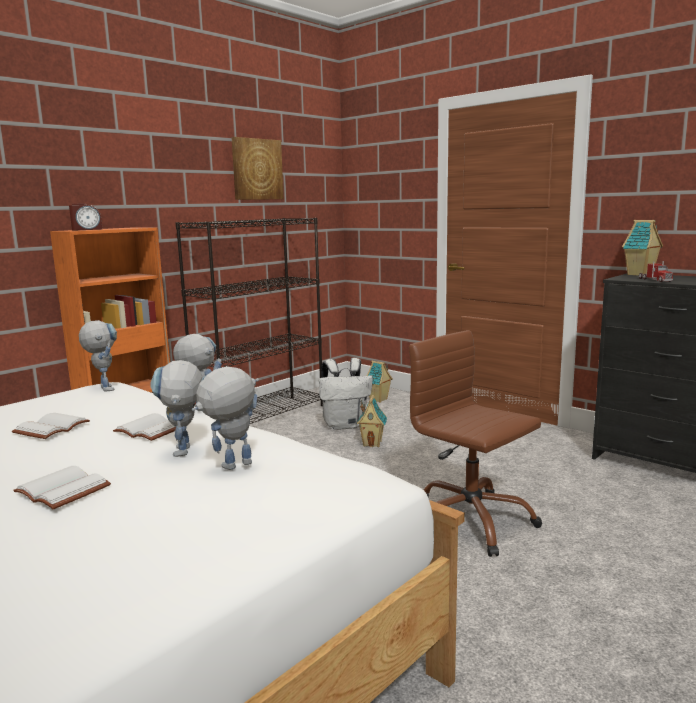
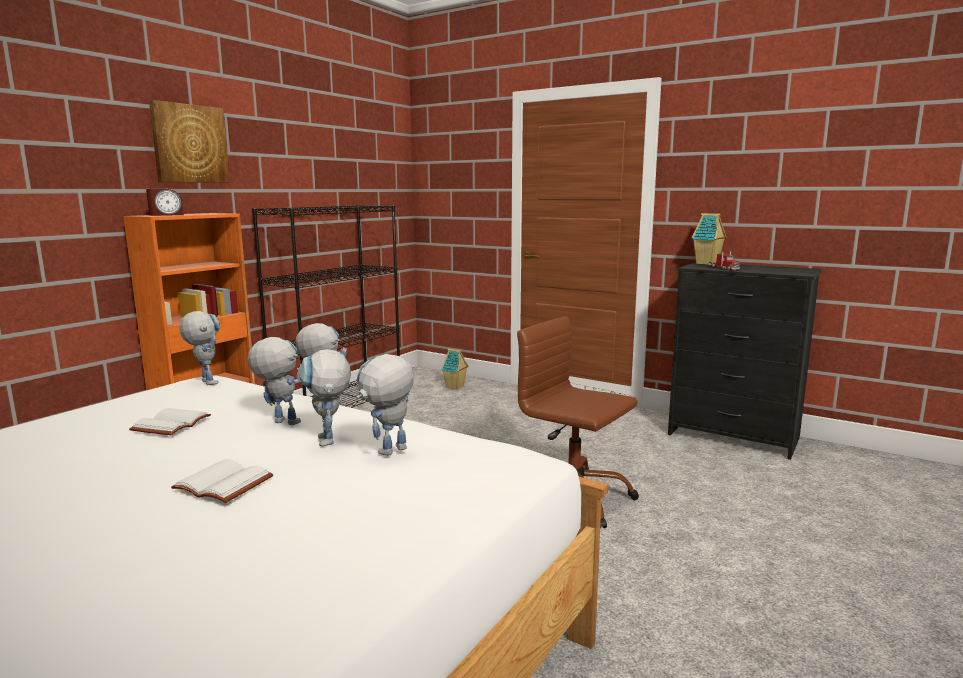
camera: 10 degrees left, 0 degrees up
(148, 430) = (279, 422): white book -> toy robot
(256, 169) = (331, 155): picture -> picture (189, 144)
(345, 425) = (428, 413): white backpack -> none
(372, 443) = (460, 430): toy house -> none

